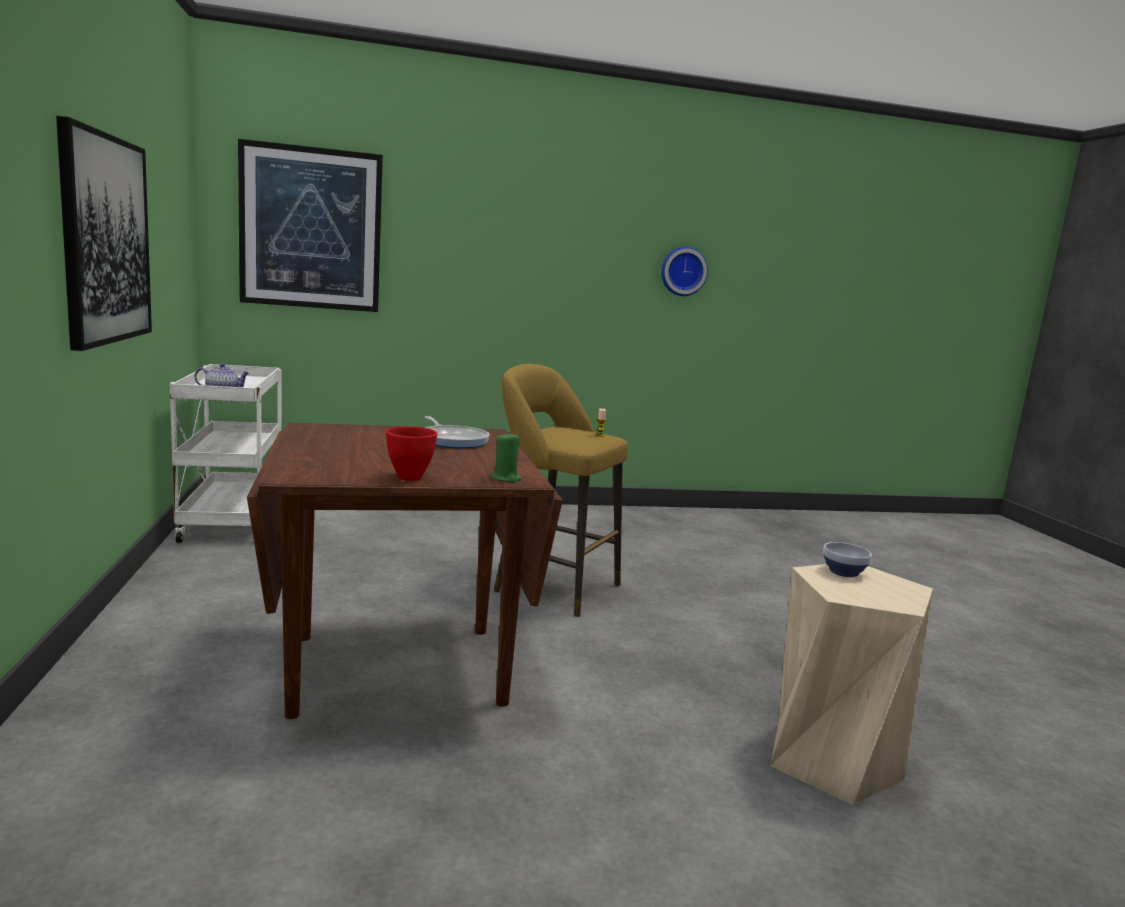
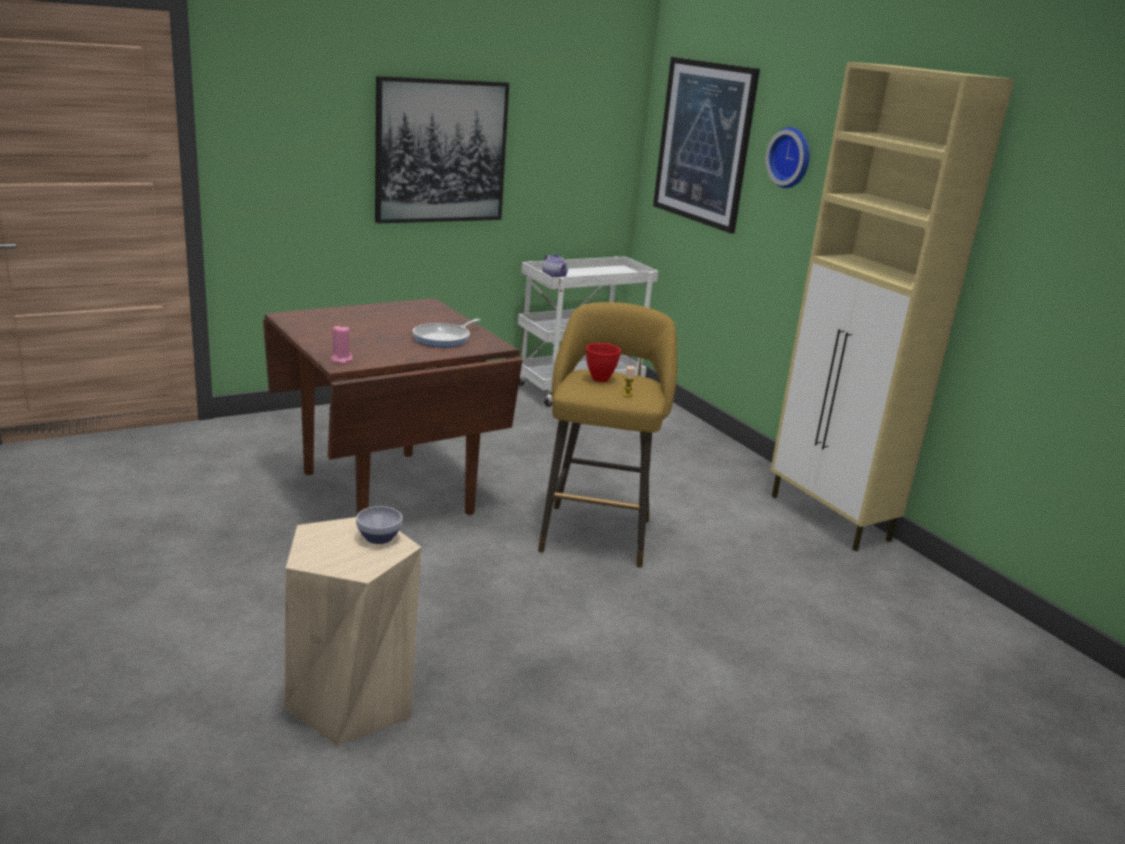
camera: 70 degrees right, 10 degrees up
(409, 477) = (316, 338): red bowl -> red bowl (600, 379)
(506, 478) = (341, 359): green candle -> pink candle
(570, 512) = (830, 519): none -> beige cabinet
(682, 271) = (1048, 241): wall clock -> wall clock (792, 157)

